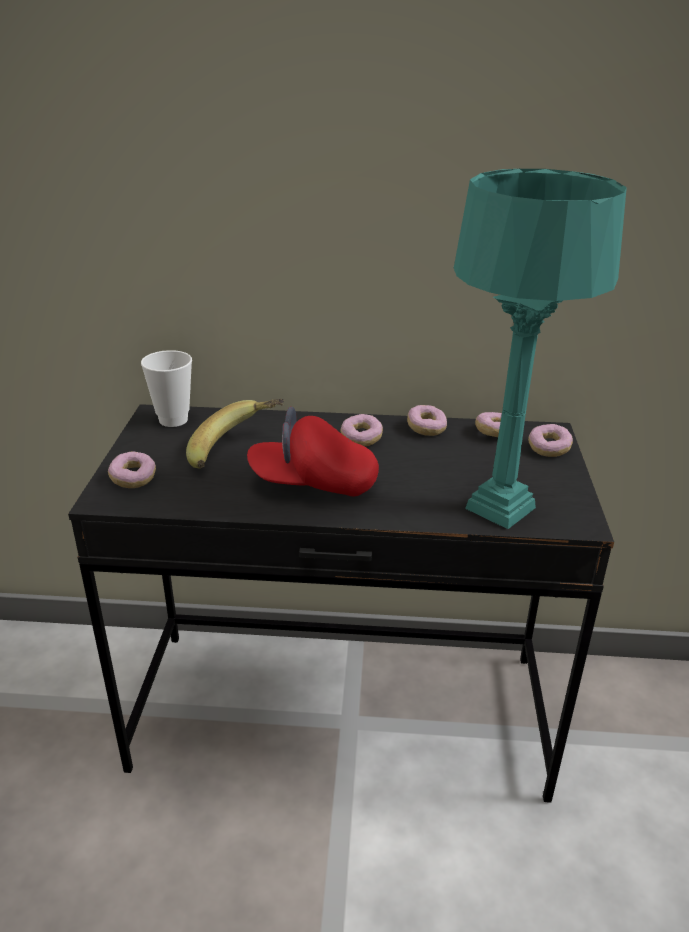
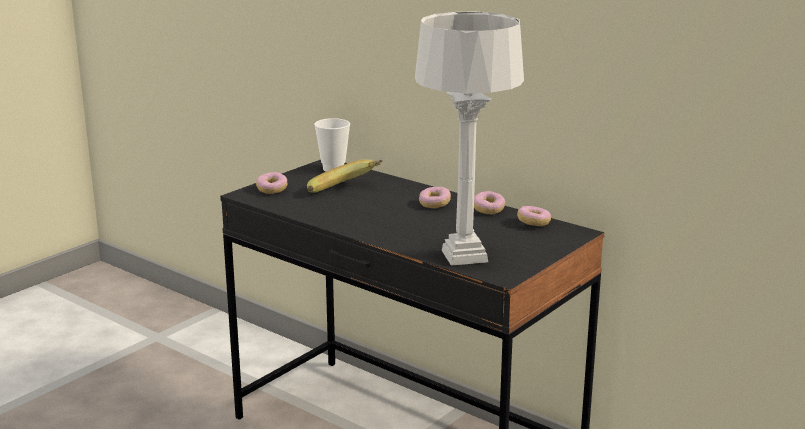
camera: 35 degrees right, 10 degrees down
(313, 483) = (369, 216): red cap -> none
(501, 508) = (464, 256): turquoise table lamp -> grey table lamp
(548, 448) = (557, 240): donut -> none

